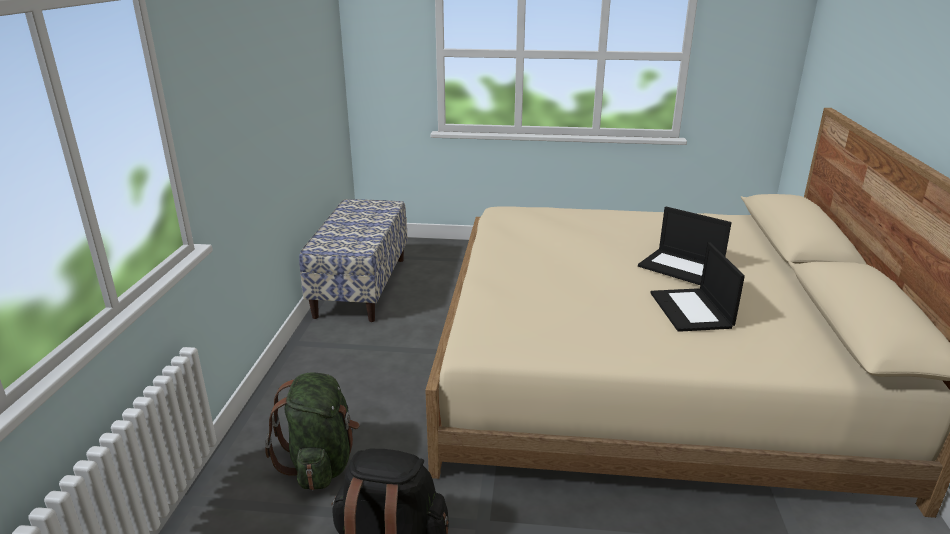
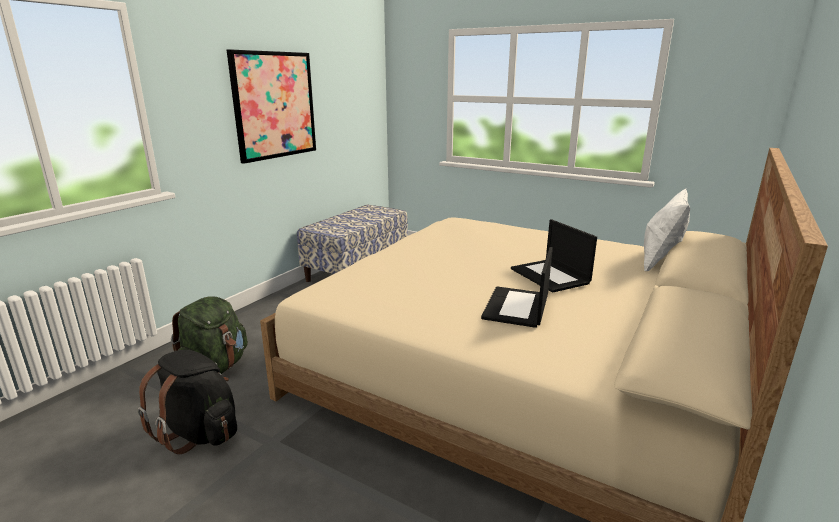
camera: 25 degrees right, 5 degrees down
(267, 92) = (274, 105): none -> picture
(747, 230) = (659, 262): none -> white pillow

